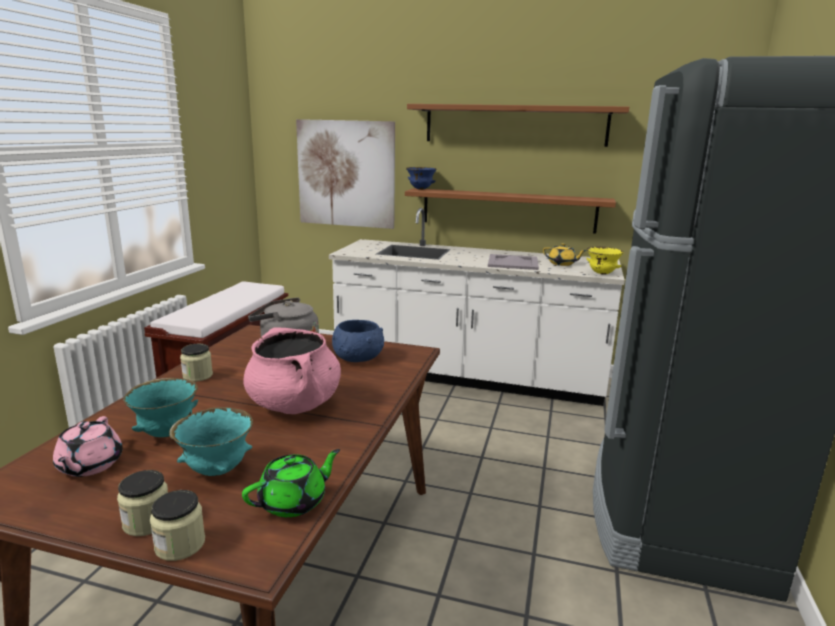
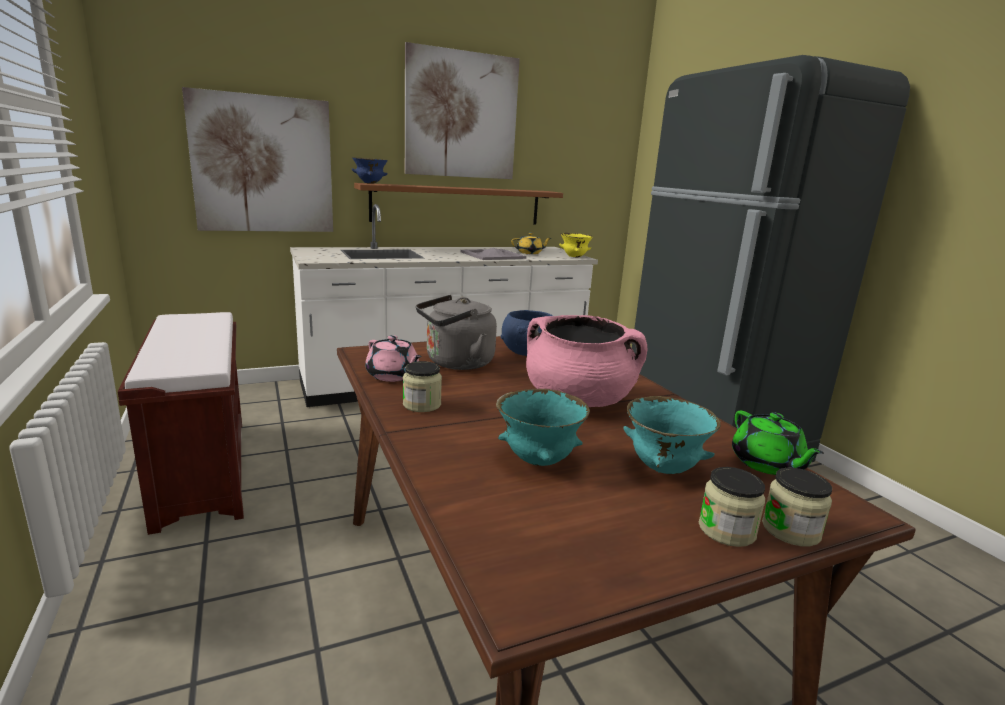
camera: 40 degrees left, 0 degrees up
(89, 466) = (549, 519): pink teapot -> pink teapot (393, 376)
(294, 502) = (766, 464): green teapot -> green teapot turned 150 degrees clockwise
(515, 125) = (461, 115): brown shelf -> picture

